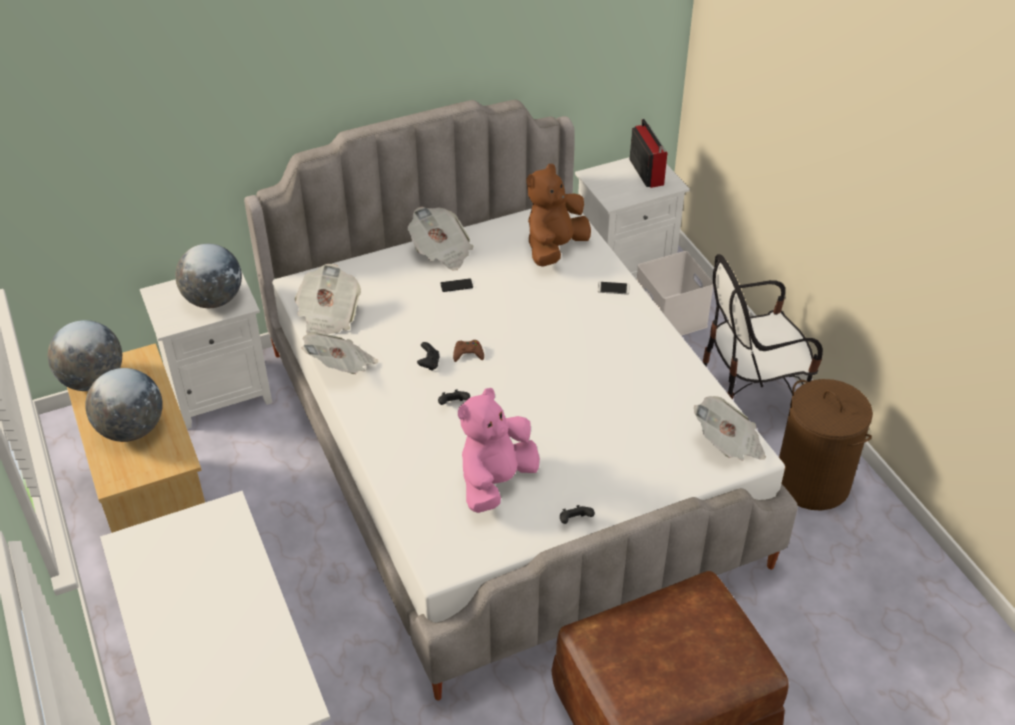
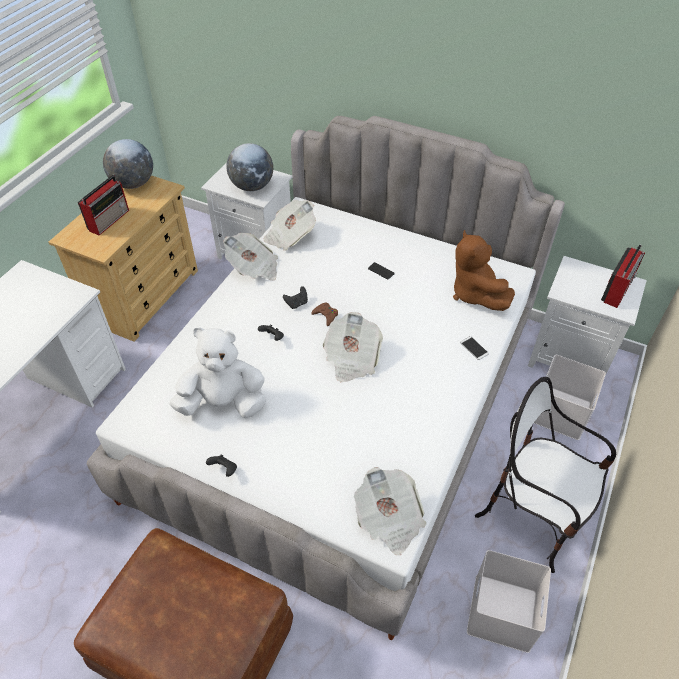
camera: 50 degrees right, 5 degrees up
(131, 429) = (109, 219): globe -> radio
(441, 252) = (403, 245): newspaper -> newspaper (351, 359)
(495, 481) = (223, 403): pink plush toy -> white plush toy
(554, 248) = (474, 294): brown plush toy -> brown plush toy turned 105 degrees counterclockwise
(812, 483) = (503, 614): brown laundry basket -> white storage box

